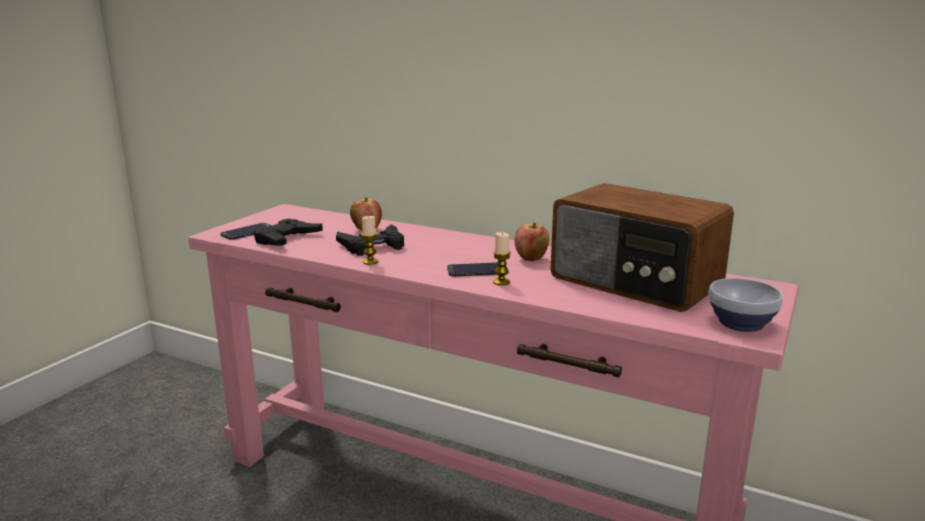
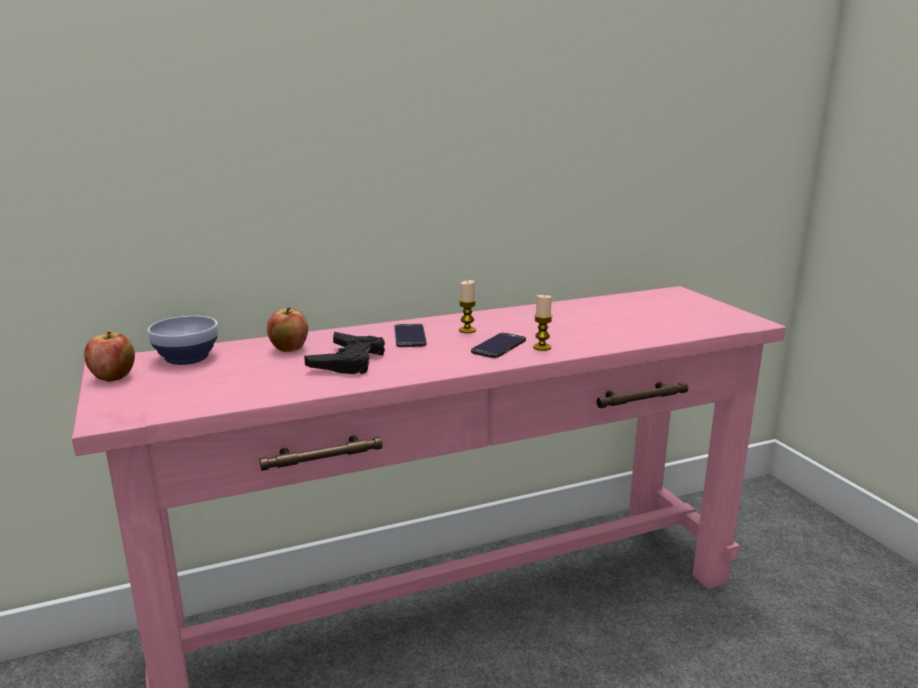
camera: 50 degrees left, 0 degrees up
(248, 232) = (151, 400): phone -> phone (410, 336)
(286, 239) = (230, 389): black game controller -> none
(370, 262) = (393, 374): candle -> candle (467, 330)
(531, 259) = (505, 323): apple -> apple (113, 378)
(635, 282) = (612, 315): radio -> none
(743, 323) = (728, 317): bowl -> bowl (188, 357)

